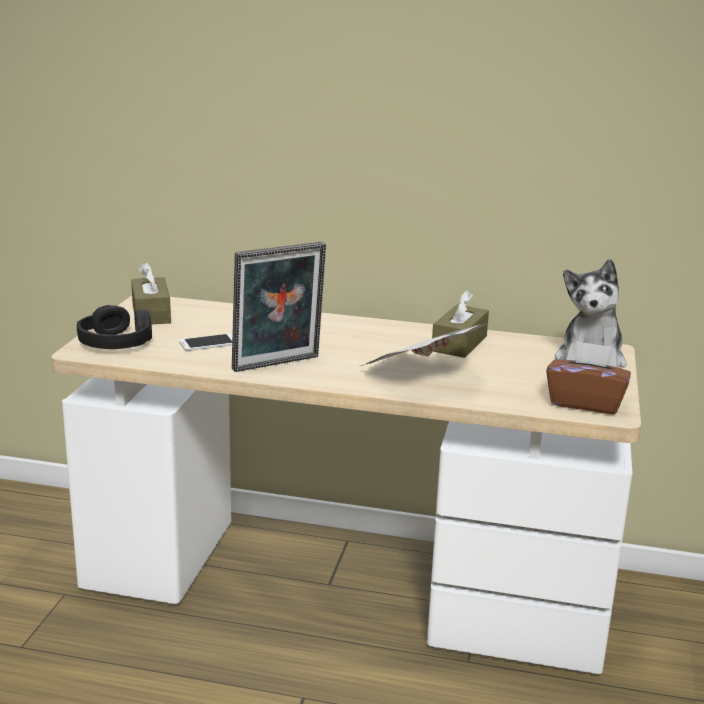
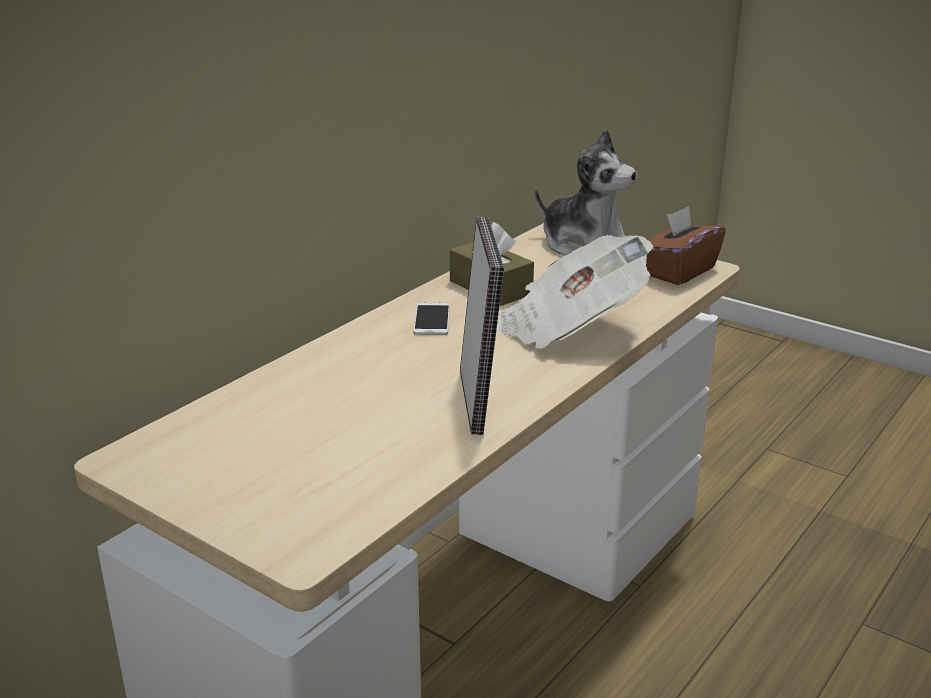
camera: 65 degrees left, 5 degrees up
(116, 342) = (291, 514): black headphones -> none
(151, 313) = (189, 463): brown tissue box -> none
(208, 343) = (361, 436): phone -> phone (432, 319)

